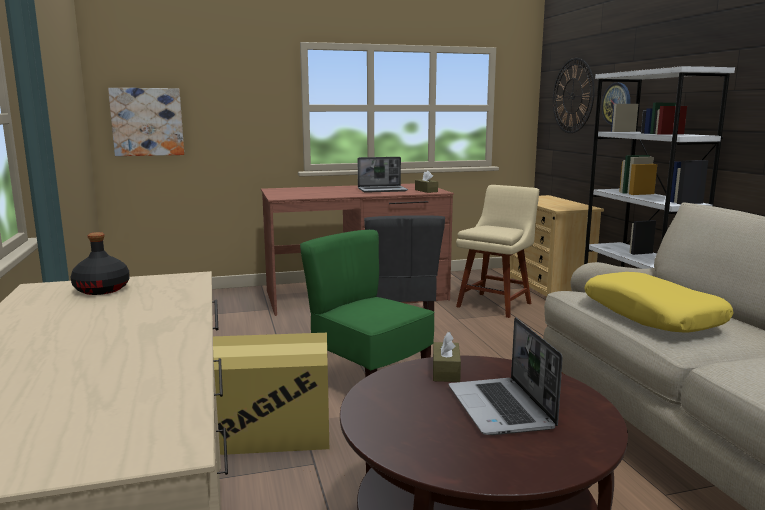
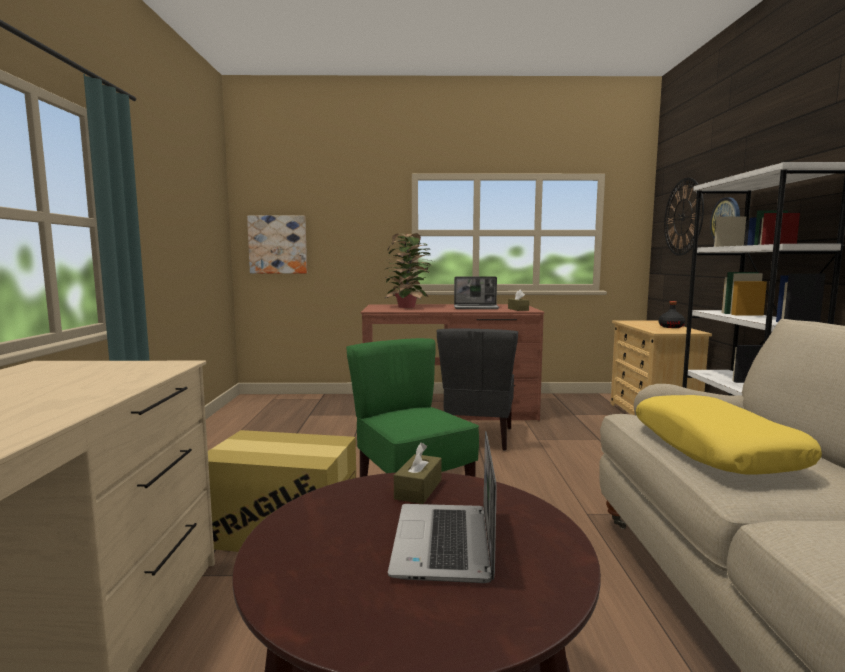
camera: 15 degrees right, 5 degrees down
(102, 289) = (83, 369): black bottle -> black bottle (671, 327)
(310, 191) = (408, 307): none -> potted plant
(496, 304) = (586, 428): beige chair -> none

